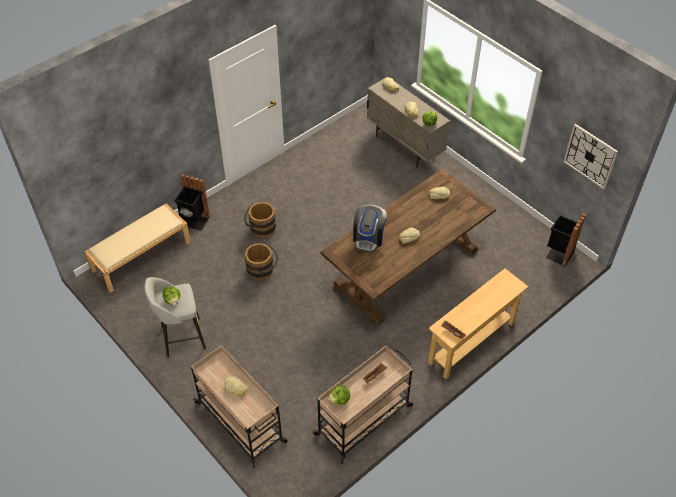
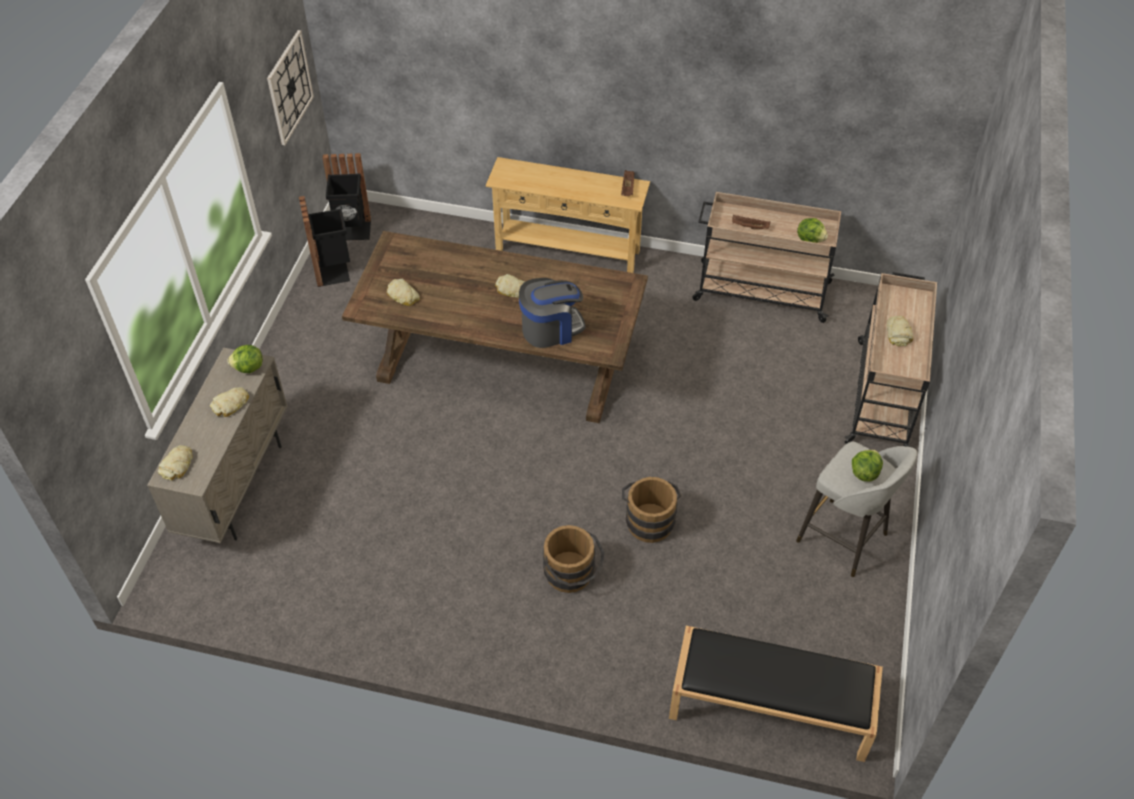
camera: 125 degrees left, 0 degrees up
(141, 256) = (769, 707): beige bench -> black bench
(194, 221) = (636, 682): black trash can -> black trash can (333, 270)

